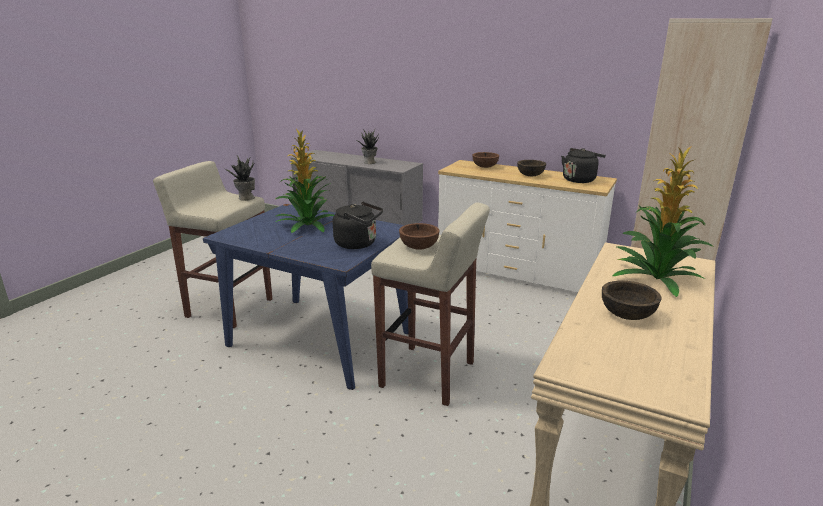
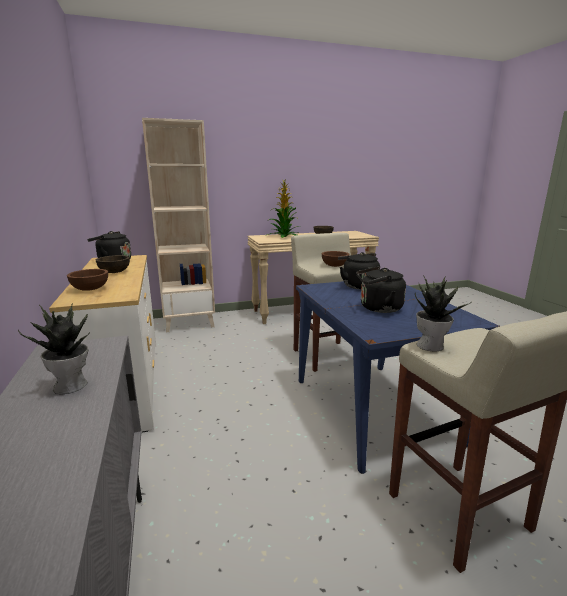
camera: 135 degrees left, 5 degrees down
(306, 225) = (378, 308): potted plant -> black kettle

